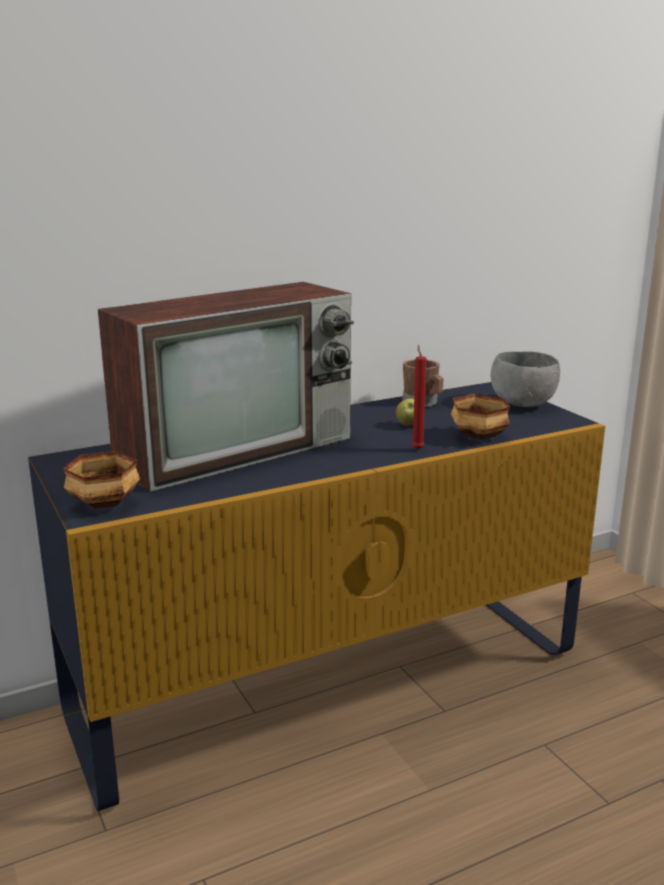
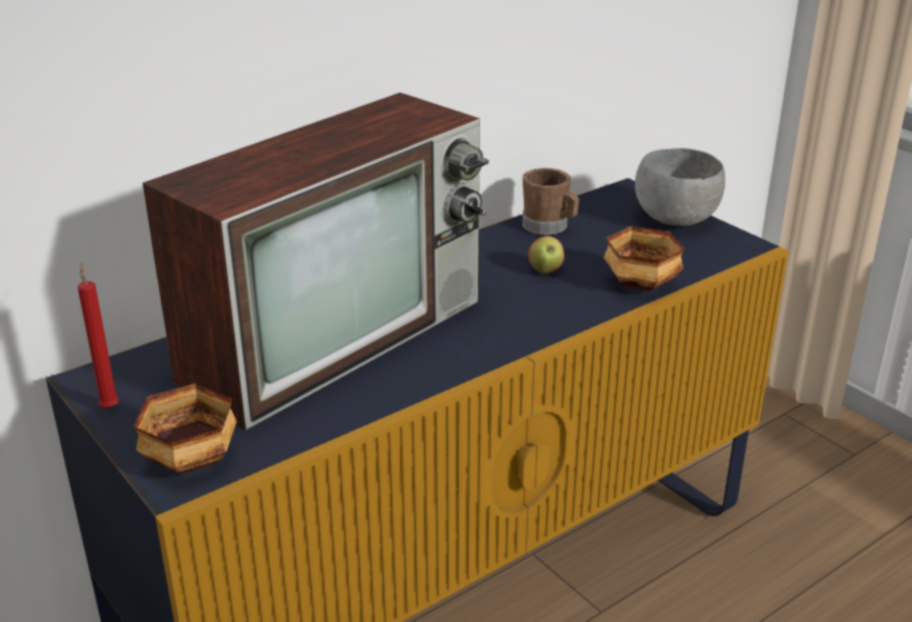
camera: 10 degrees left, 10 degrees up
(417, 448) = (571, 313): red candle -> red candle (110, 406)

